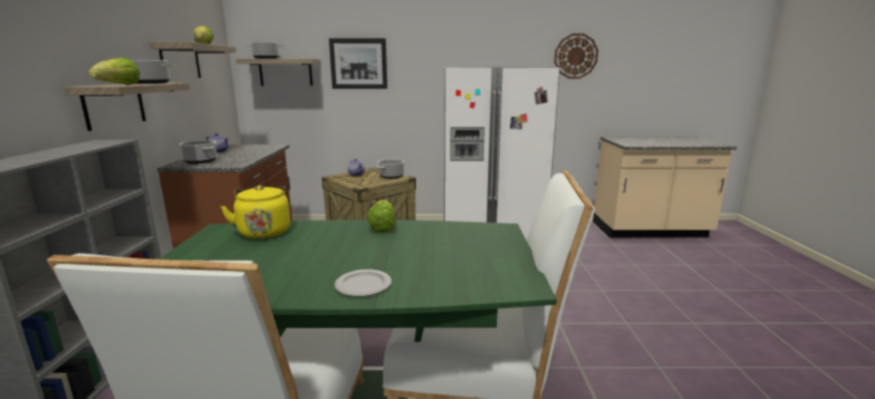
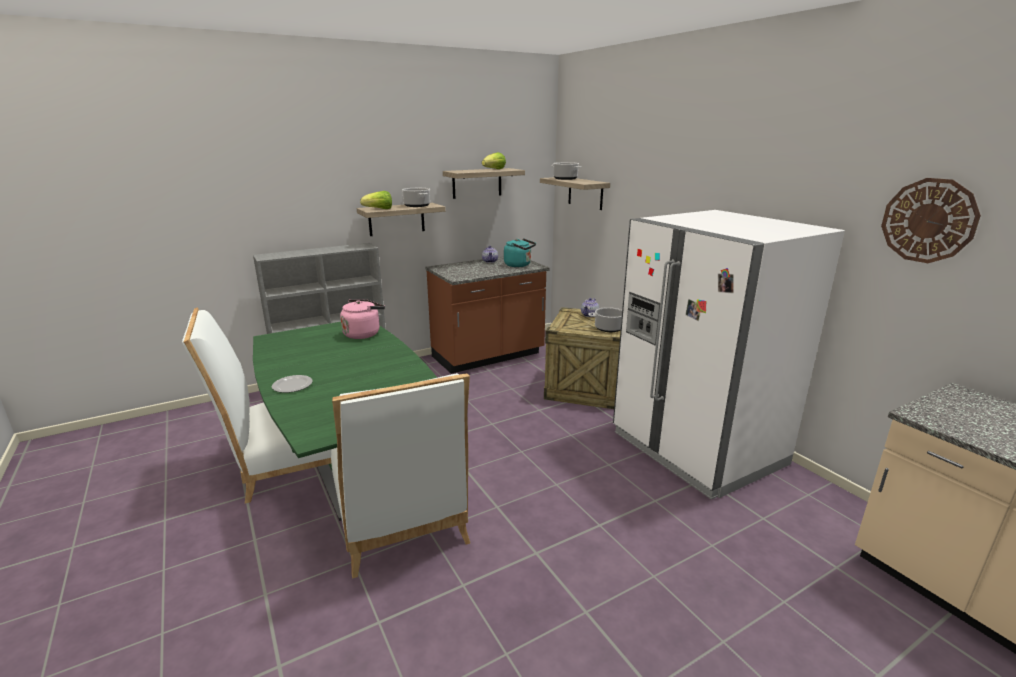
camera: 60 degrees right, 5 degrees up
(200, 161) = (454, 267): cooking pot -> none
(259, 148) = (519, 265): none -> turquoise kettle
(264, 231) = (363, 333): yellow kettle -> pink kettle
(358, 63) = (639, 192): picture -> none
(382, 227) = (401, 362): lettuce -> none

